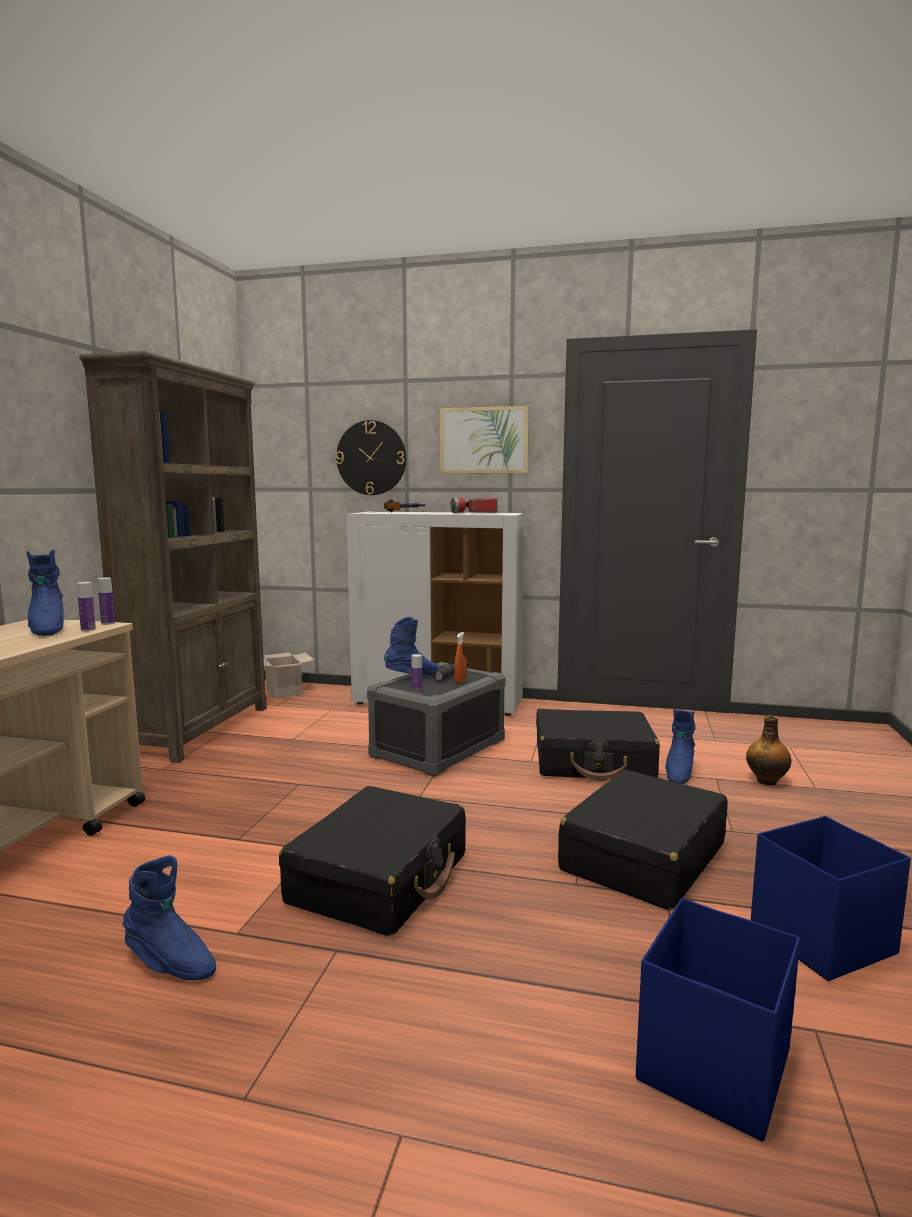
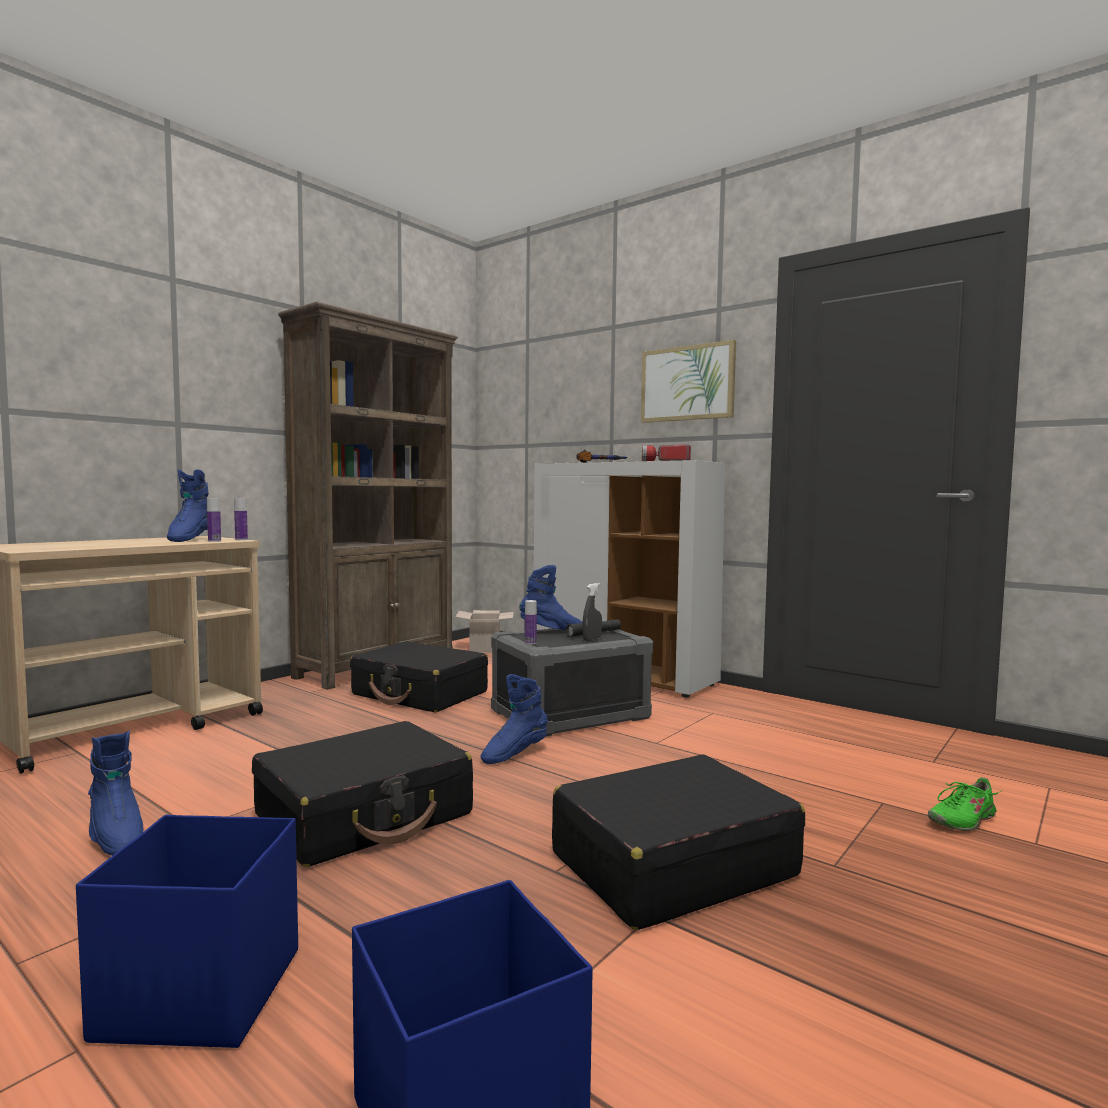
camera: 25 degrees right, 5 degrees down
(371, 458) = (579, 410): wall clock -> none
(460, 681) = (592, 639): orange spray bottle -> grey spray bottle
(593, 762) = (732, 756): black suitcase -> black suitcase (420, 694)
(678, 773) = (834, 787): blue boot -> blue boot (514, 754)
(767, 781) = (961, 820): bottle -> green shoe
(819, 939) = (813, 1031): blue storage box -> blue storage box (199, 993)

